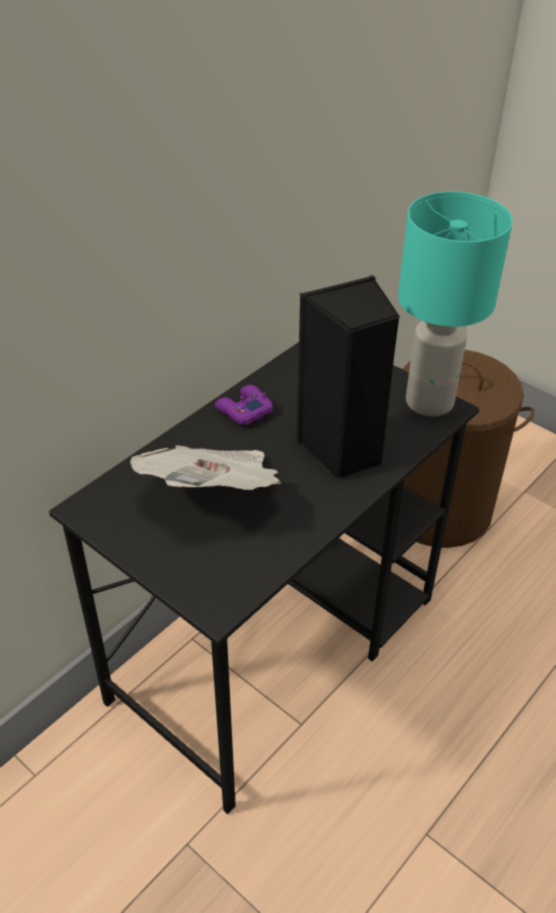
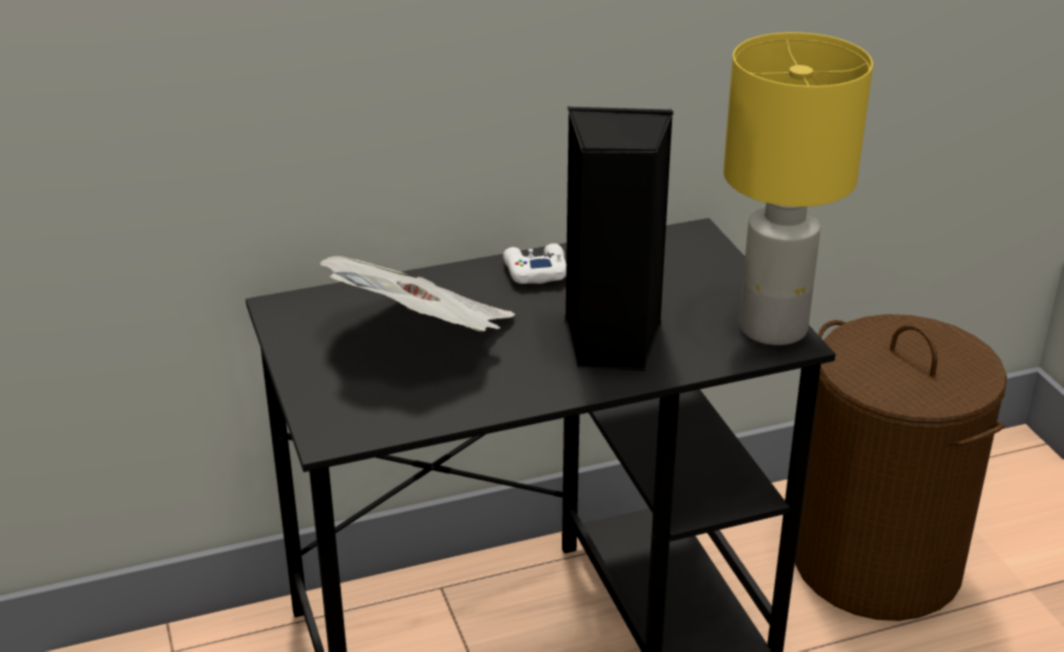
camera: 30 degrees right, 10 degrees down
(243, 410) = (535, 271): purple game controller -> white game controller
(429, 401) = (774, 327): turquoise table lamp -> yellow table lamp

